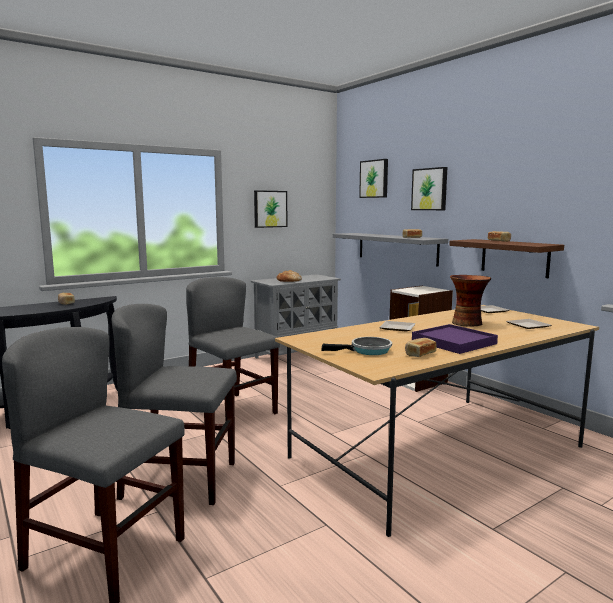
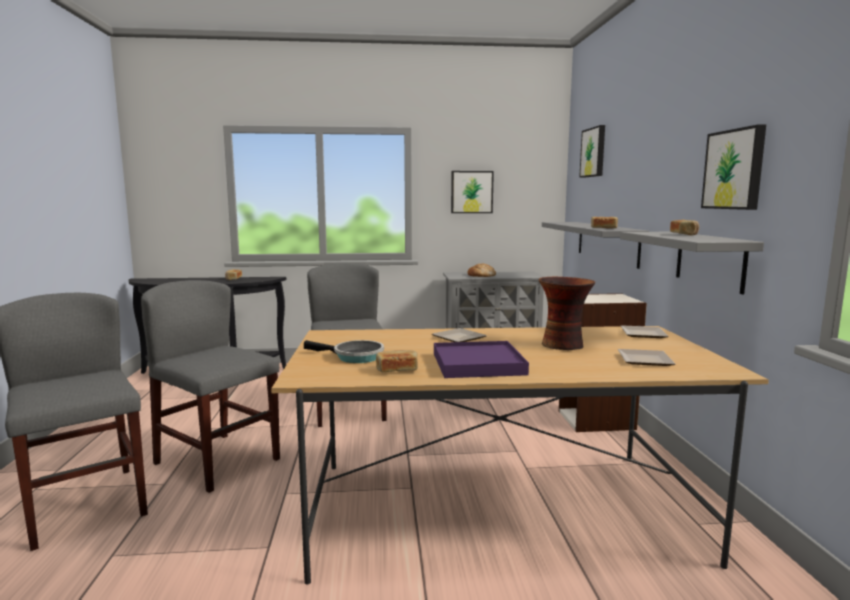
camera: 30 degrees right, 0 degrees up
(430, 189) = (636, 162): picture -> picture (734, 169)
(514, 258) = (709, 260): brown shelf -> grey shelf

